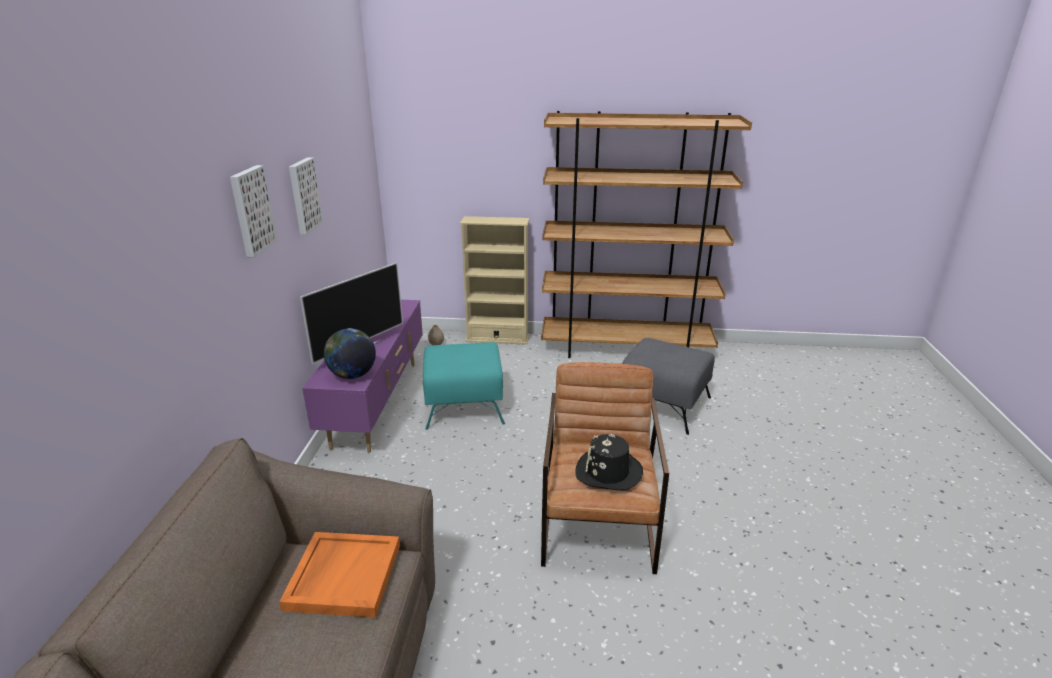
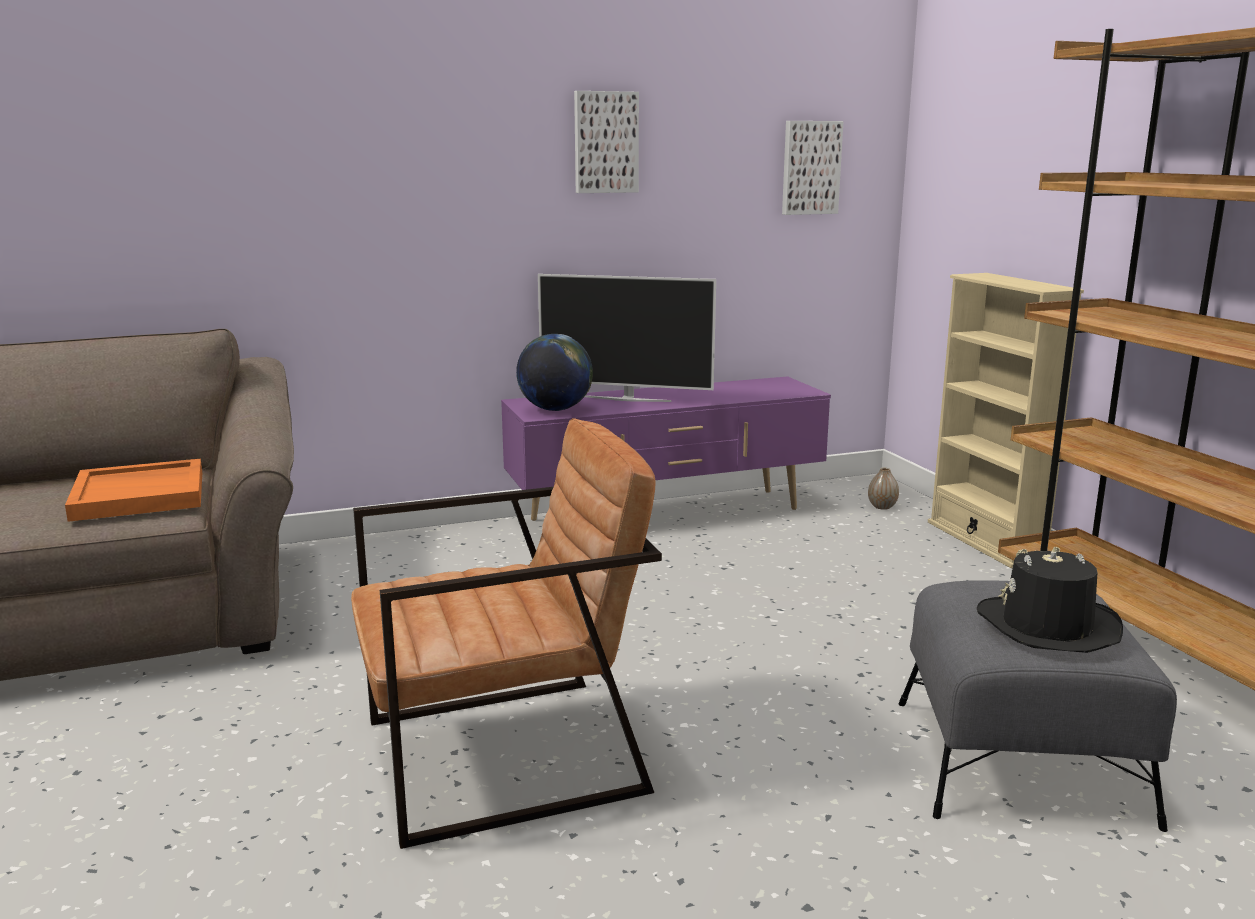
camera: 65 degrees right, 10 degrees down
(251, 210) = (454, 121): picture -> picture (810, 168)
(465, 405) = (736, 568): turquoise ottoman -> none
(608, 472) = (447, 601): black hat -> black hat (1047, 626)

